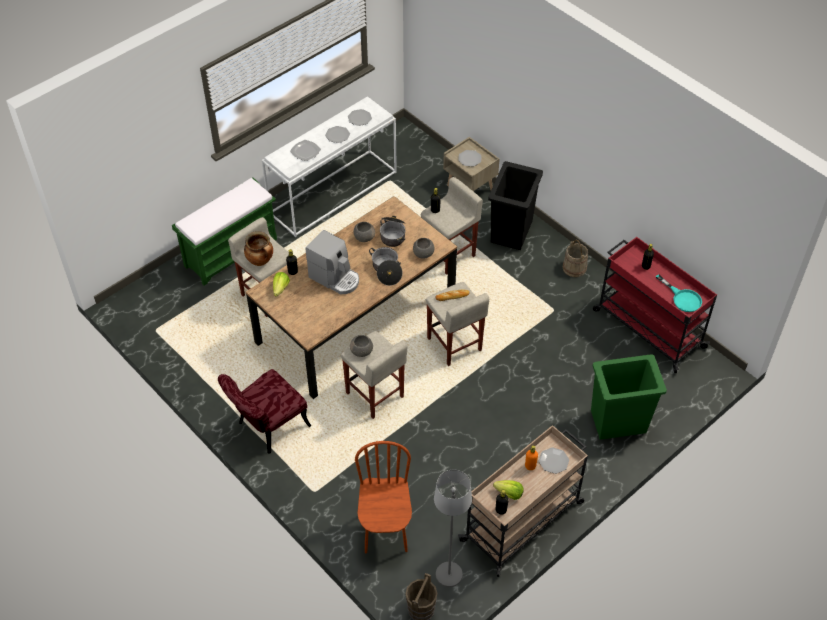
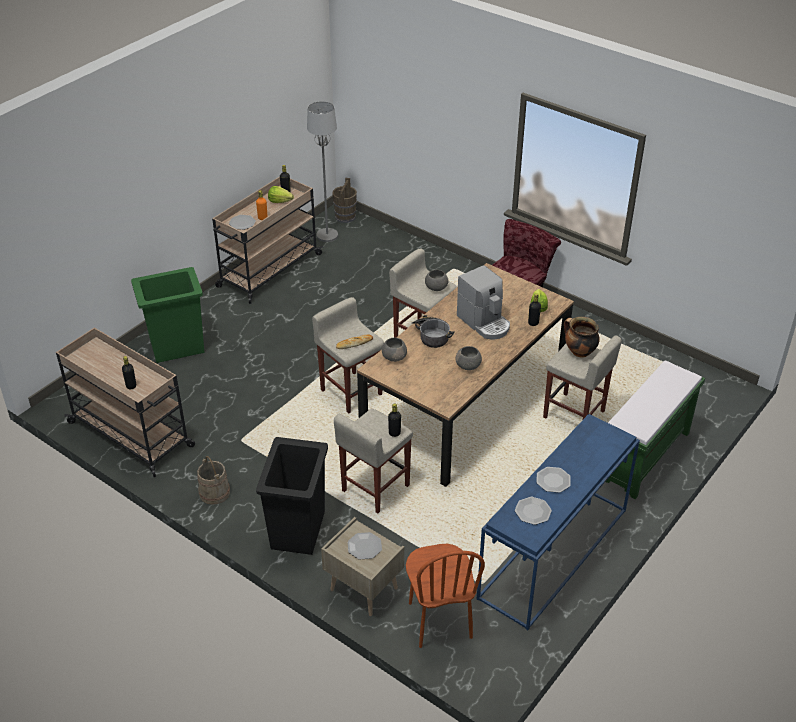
camera: 170 degrees right, 10 degrees down
(305, 151) = (585, 450): plate -> none
(333, 192) = (554, 555): white console table -> blue console table
(335, 278) = (484, 322): coffee machine -> coffee machine turned 150 degrees counterclockwise
(385, 531) = (384, 253): brown chair -> brown chair (439, 620)
(393, 234) = (435, 373): cooking pot -> none
(647, 328) = (132, 435): red cart -> beige cart
(683, 298) = (94, 358): turquoise frying pan -> none

